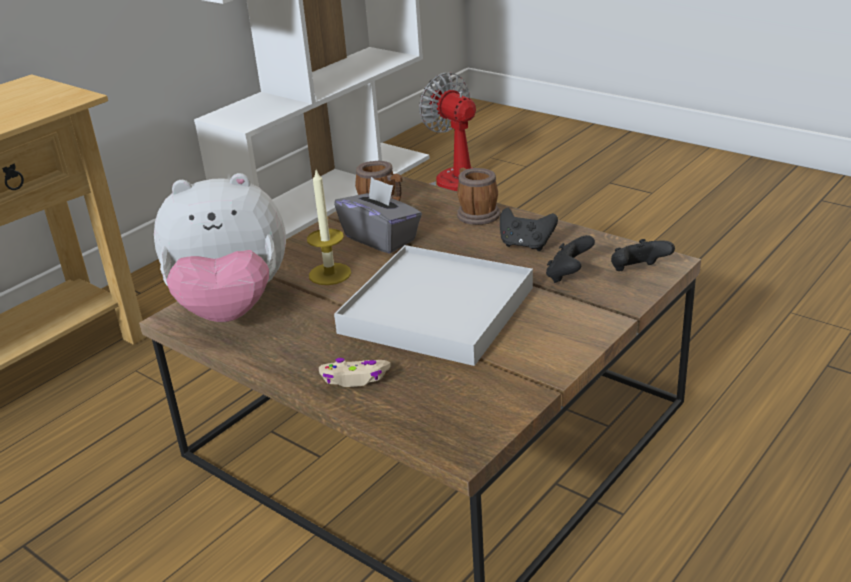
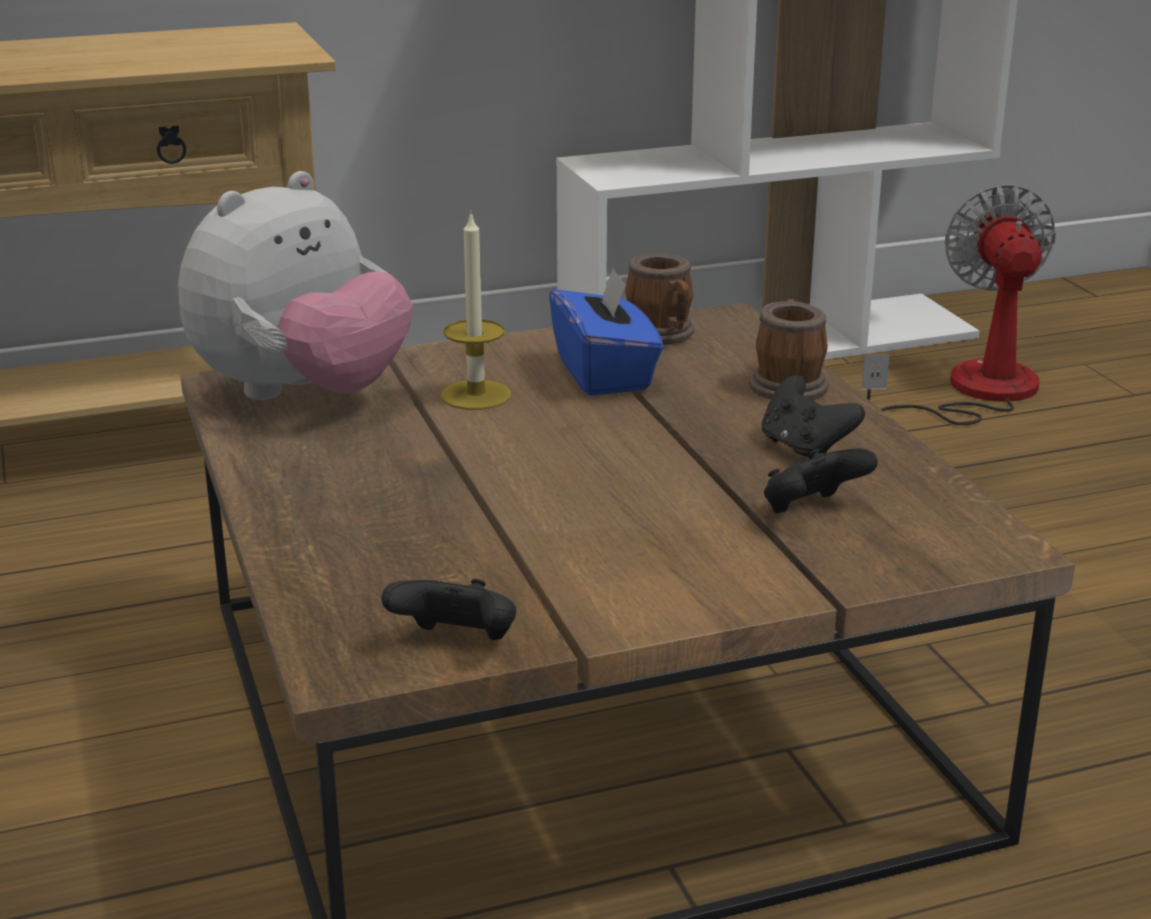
camera: 30 degrees right, 5 degrees down
(231, 308) = (302, 394): plush toy -> plush toy turned 75 degrees counterclockwise
(355, 378) = (331, 531): beige game controller -> none
(381, 238) = (605, 374): grey tissue box -> blue tissue box
(437, 310) = (555, 488): white tray -> none
(638, 272) = (934, 544): black game controller -> black game controller (457, 644)

